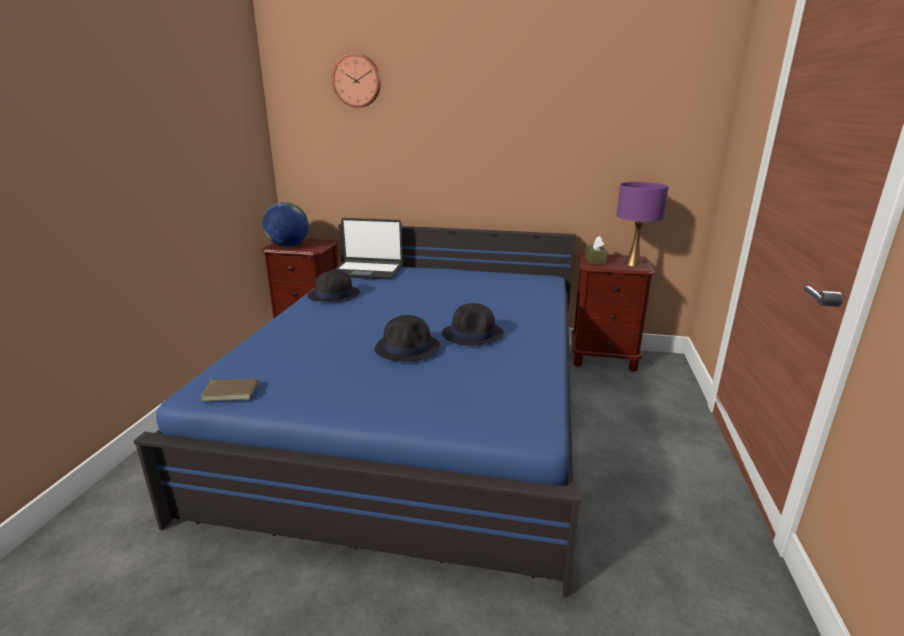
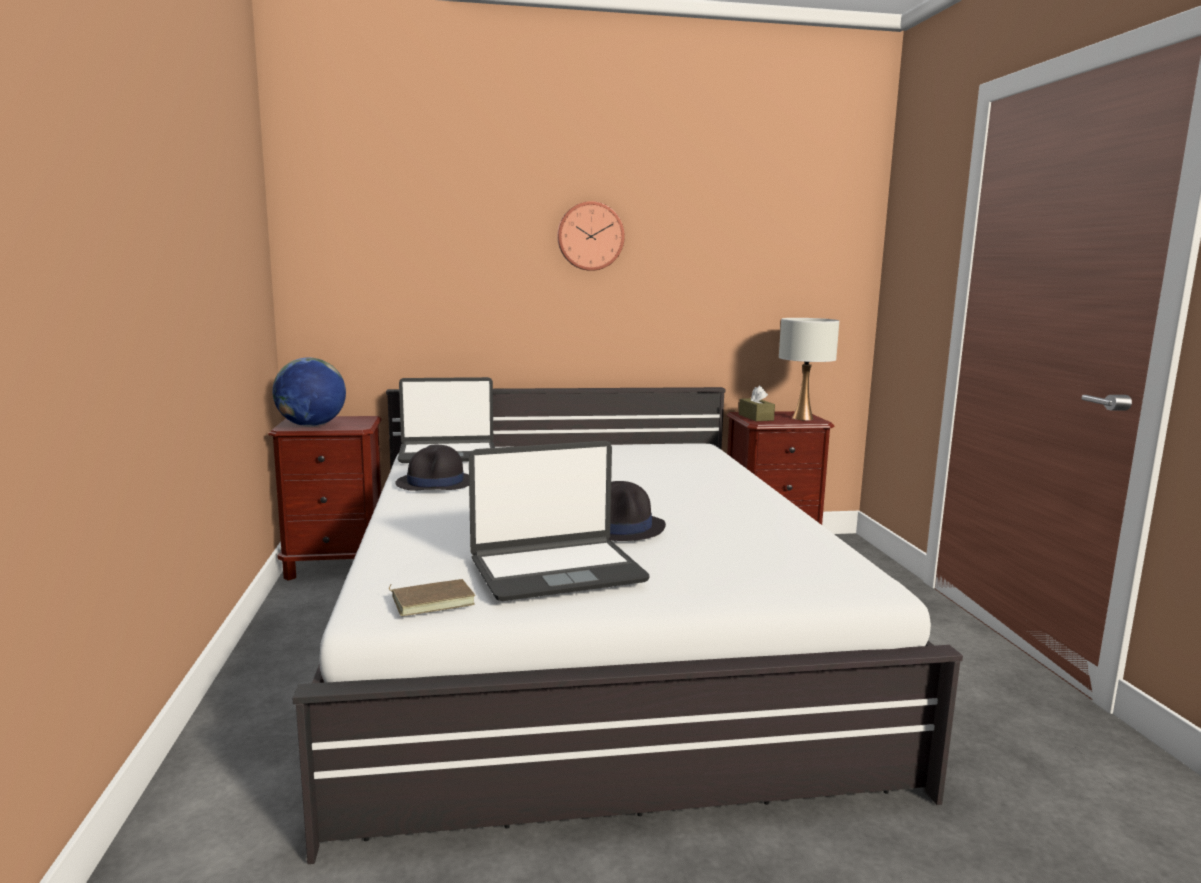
camera: 20 degrees left, 10 degrees down
(325, 380) = (556, 570): none -> laptop
(357, 81) = (420, 186): wall clock -> wall clock (590, 236)
(419, 411) = (587, 639): blue bed -> white bed
(473, 334) = (683, 506): black hat -> none
(633, 264) = (802, 418): purple table lamp -> white table lamp

